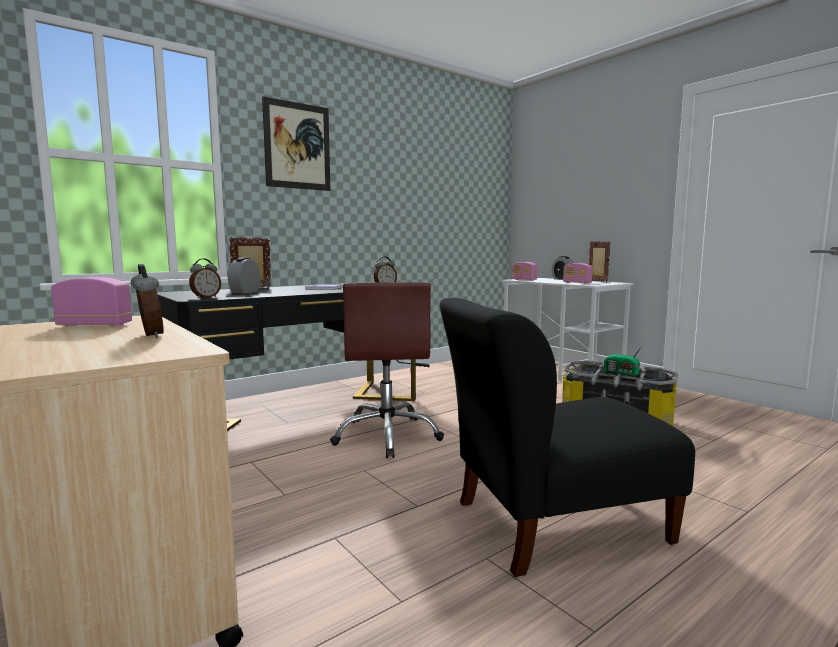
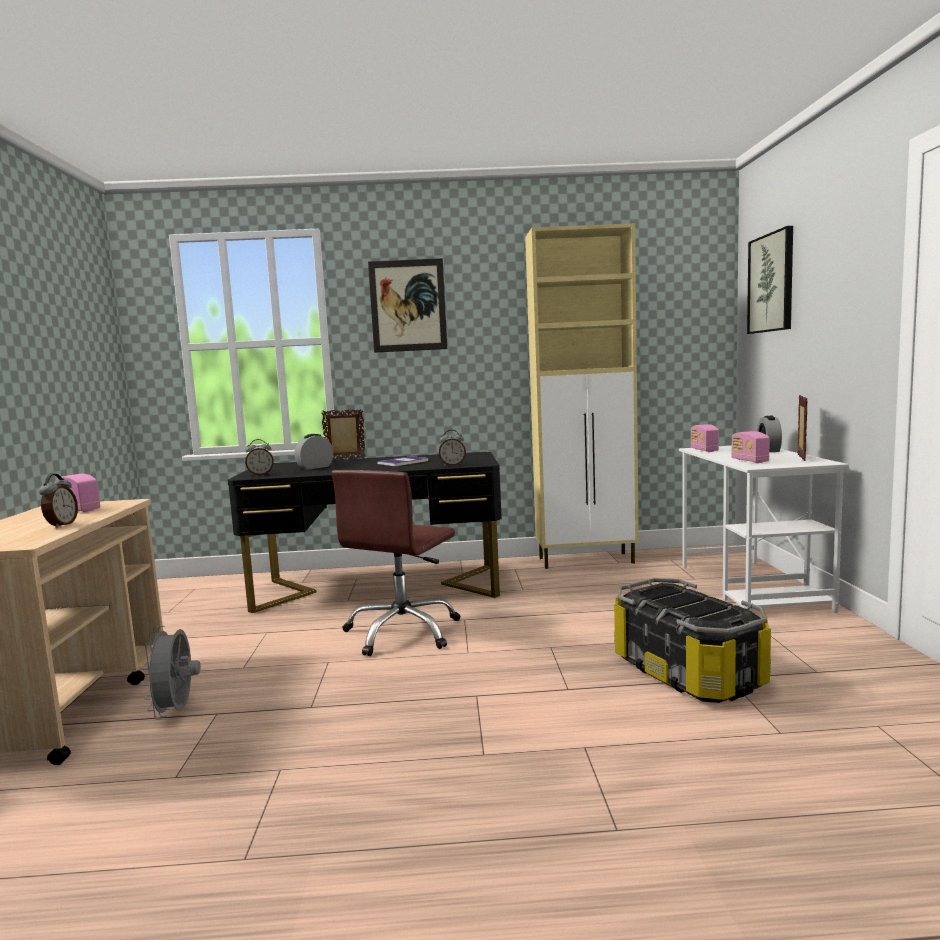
camera: 35 degrees right, 0 degrees up
(286, 550) = (177, 712): none -> grey fan
(435, 369) = (587, 560): none -> beige cabinet
(550, 169) = (771, 283): none -> picture
(552, 524) = (382, 762): black chair -> none
(622, 373) = (687, 605): radio -> none

